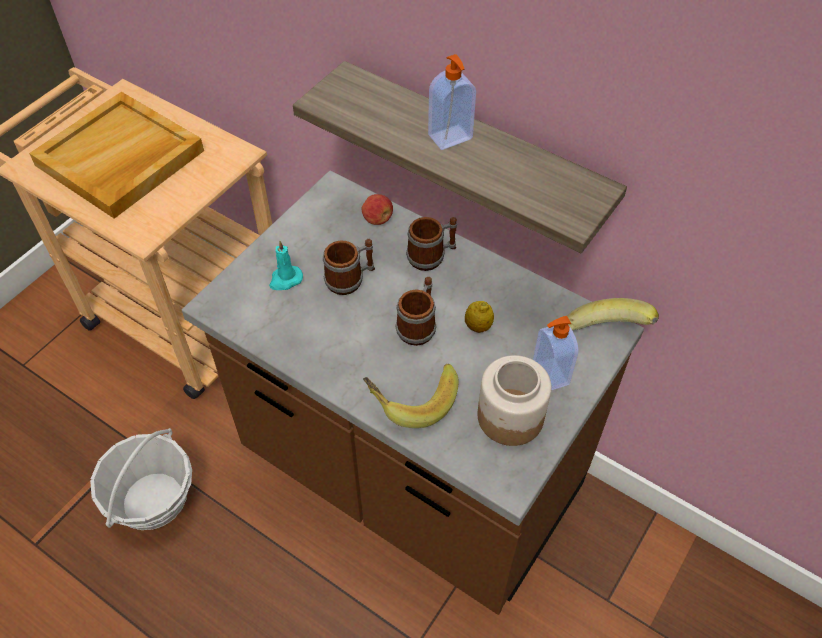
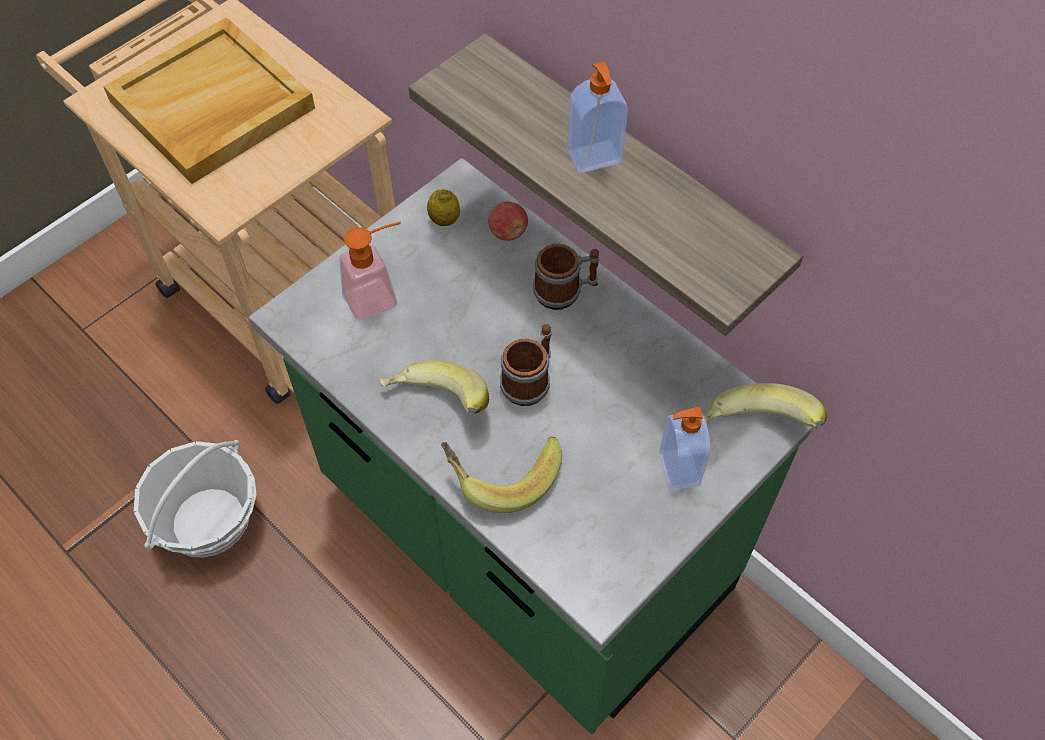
camera: 10 degrees right, 5 degrees up
(285, 279) = (379, 296): turquoise candle -> soap dispenser
(347, 355) = (435, 405): none -> banana
(350, 279) = (459, 307): mug -> none
(411, 475) = (522, 541): brown counter -> green counter
(478, 326) = (603, 392): lemon -> lemon (444, 220)
(509, 416) = (616, 514): jar -> none

